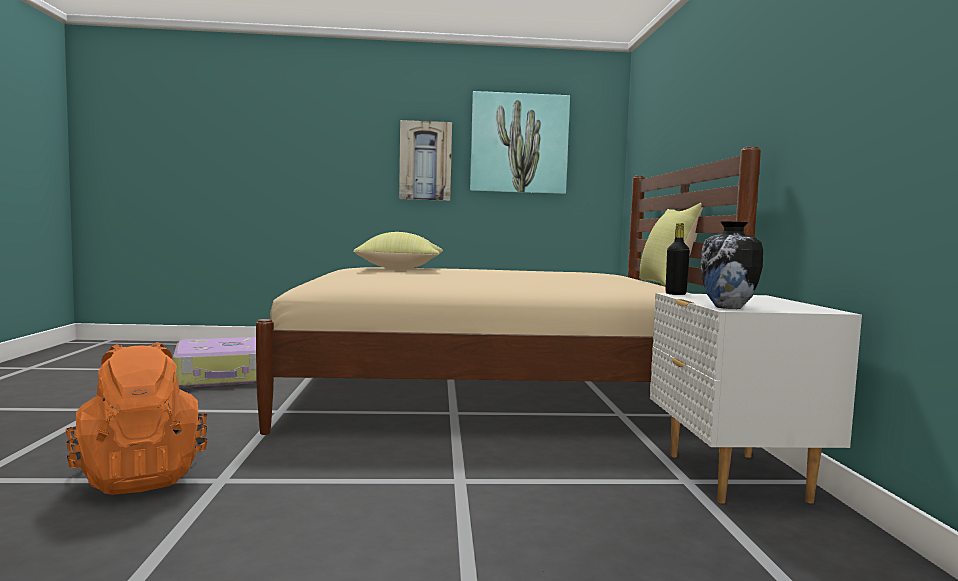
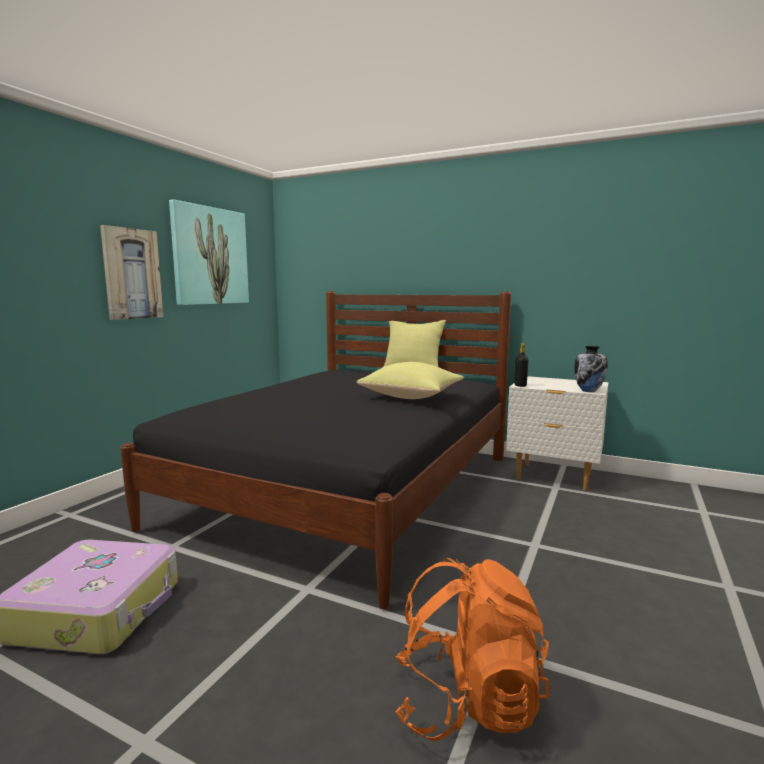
camera: 60 degrees left, 5 degrees up
(401, 269) = (265, 404): yellow pillow -> yellow pillow (412, 397)
(489, 392) = (348, 489): beige bed -> black bed

